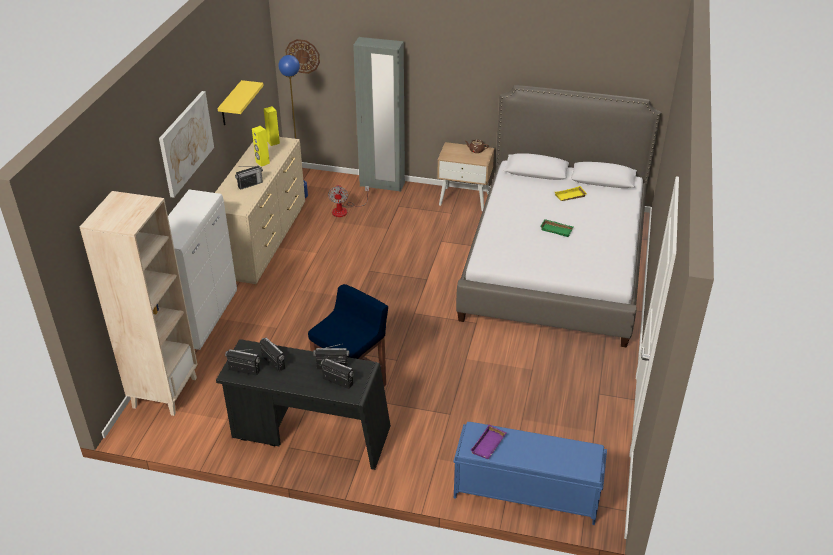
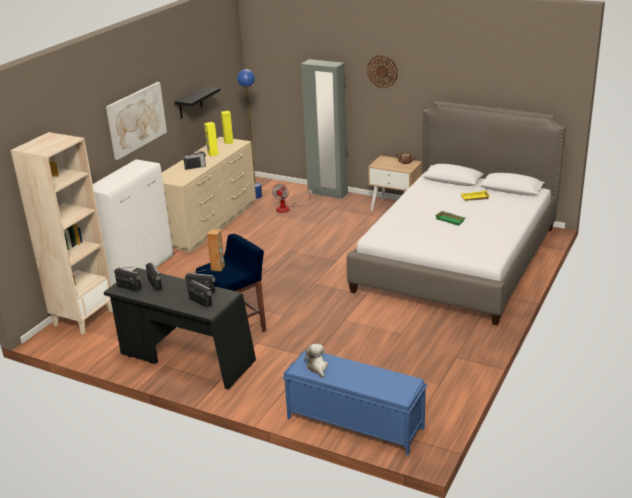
camera: 15 degrees right, 10 degrees down
(231, 104) = (190, 103): yellow shelf -> black shelf
(302, 56) = (266, 77): wall clock -> wall clock (382, 71)
(334, 328) = (218, 268): none -> brown speaker
(489, 445) = (317, 367): purple tray -> plush toy

